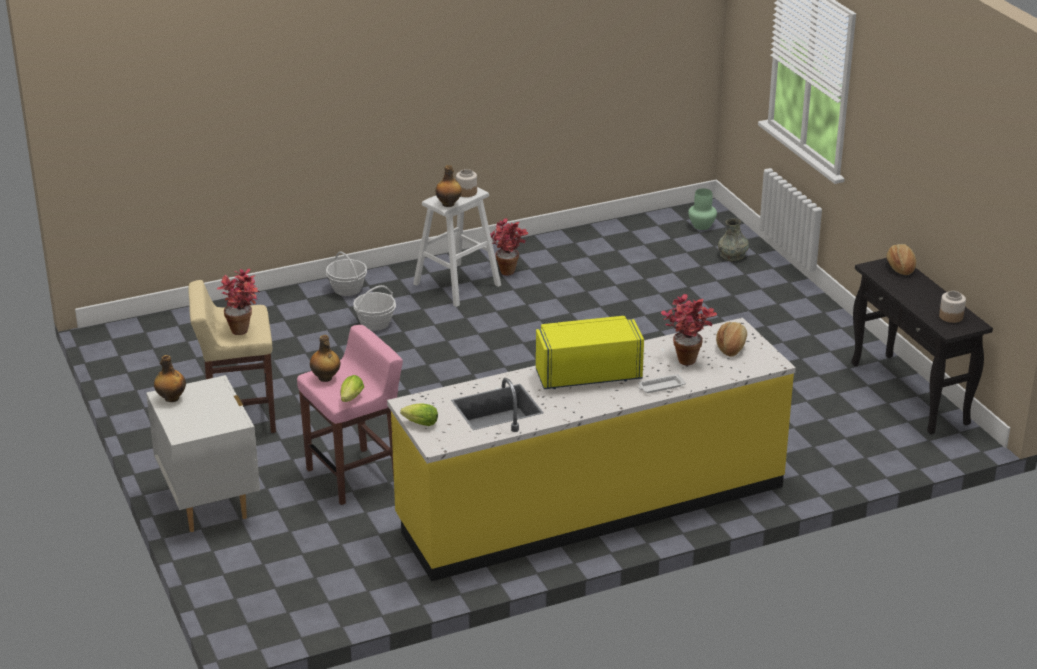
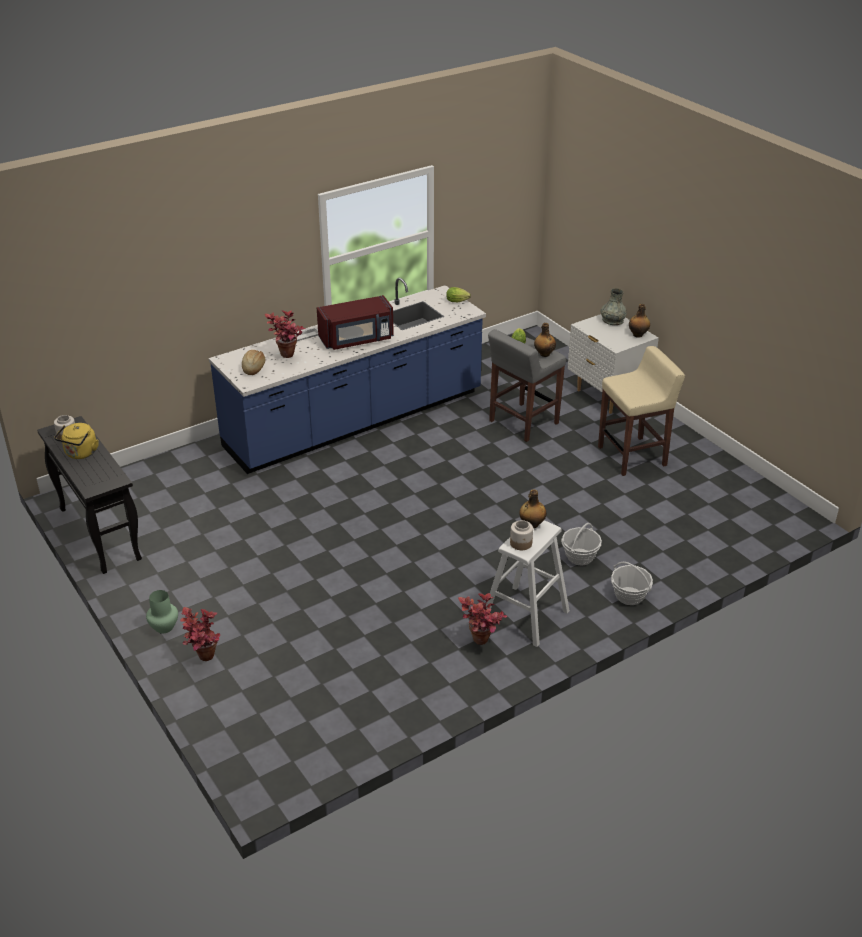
camera: 170 degrees right, 5 degrees up
(243, 328) = (630, 384): potted plant -> potted plant (204, 660)
(355, 476) = (523, 423): pink stool -> grey stool
(587, 374) = (357, 339): yellow microwave -> red microwave
(591, 504) = (355, 420): yellow counter -> blue counter
(702, 226) = (271, 750): green vase -> green vase (163, 627)
(732, 255) = (237, 698): grey vase -> grey vase (612, 320)
(900, 267) = (90, 483): bread -> none
(925, 297) = (80, 454): none -> yellow kettle

